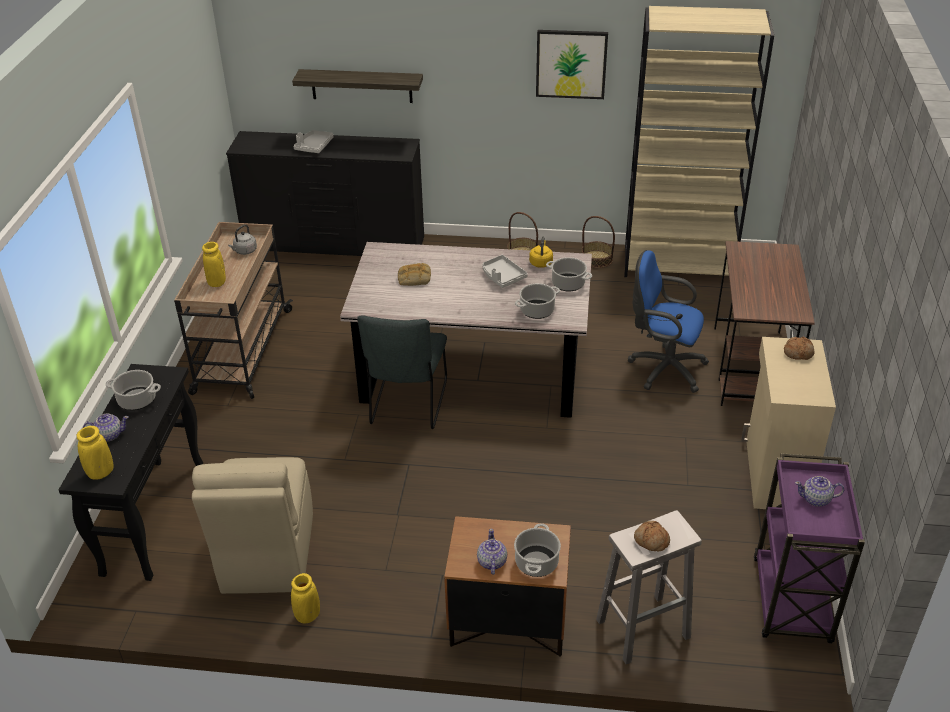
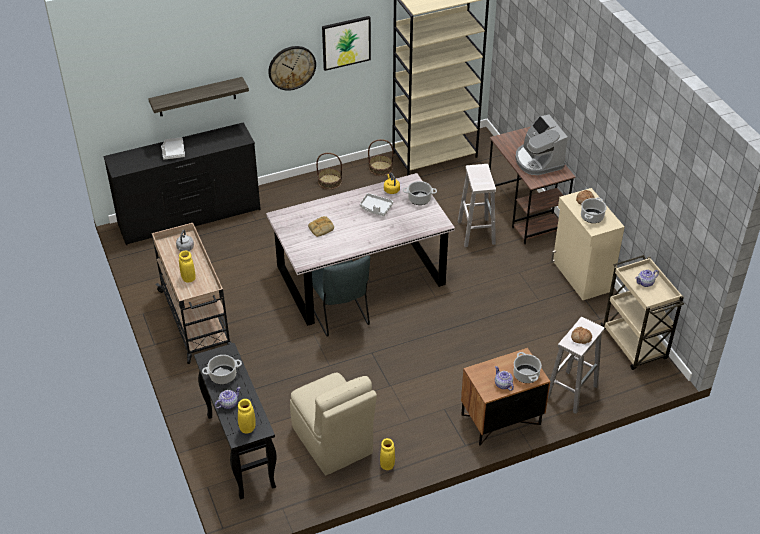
camera: 30 degrees left, 5 degrees up
(491, 80) = (292, 67): none -> wall clock
(537, 311) = (415, 224): cooking pot -> cooking pot (592, 217)
(663, 368) = (476, 232): blue office chair -> white stool
(772, 287) = (538, 161): none -> coffee machine
(792, 602) = (634, 345): purple cart -> beige cart

